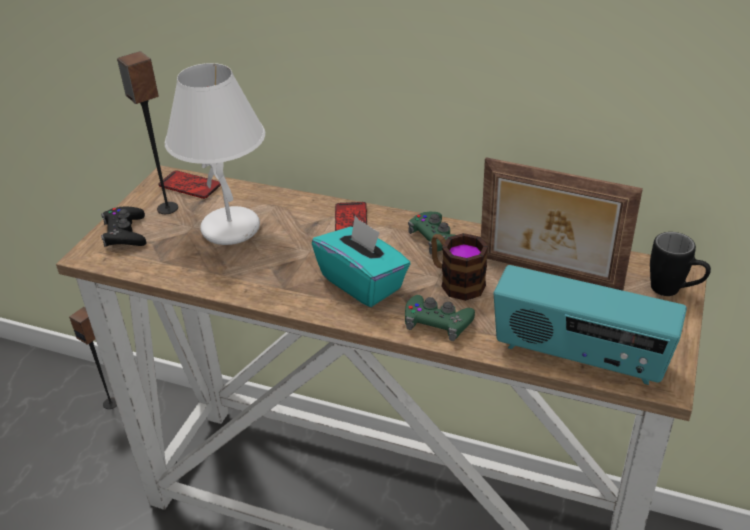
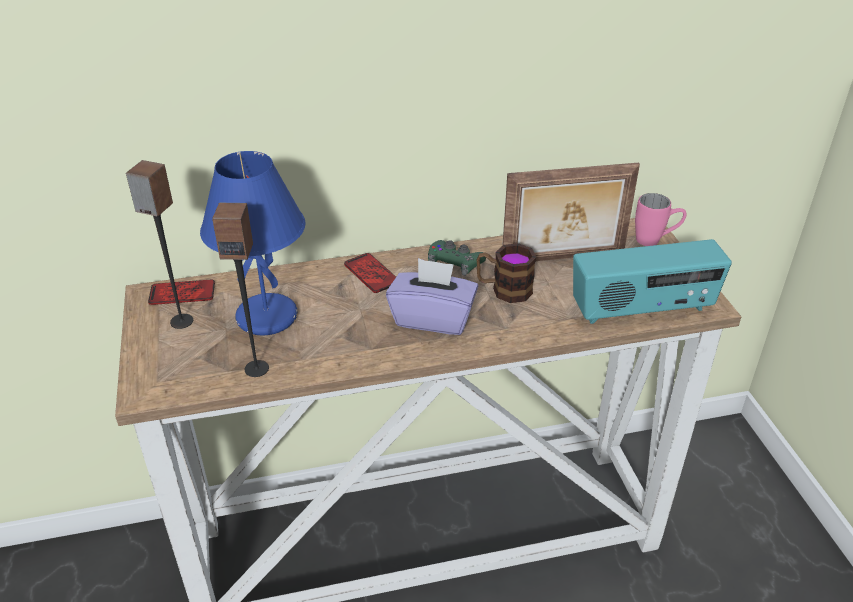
camera: 35 degrees left, 0 degrees up
(111, 403) = (81, 573): speaker -> speaker (257, 368)
(125, 233) = (162, 359): black game controller -> none
(232, 229) = (268, 317): white table lamp -> blue table lamp
(362, 283) = (433, 318): turquoise tissue box -> purple tissue box
(437, 322) = (522, 325): green game controller -> none
(673, 291) = (655, 241): black mug -> pink mug

